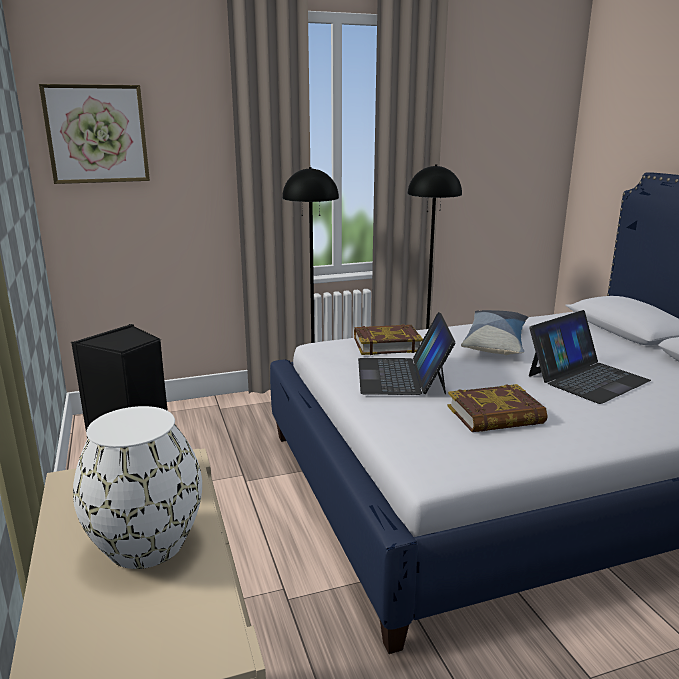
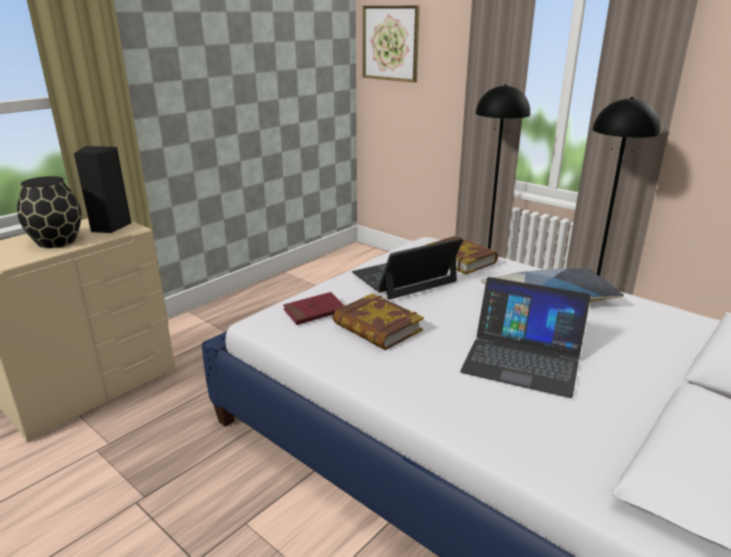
camera: 60 degrees right, 5 degrees up
(146, 543) = (57, 241): white vase -> black vase
(436, 436) = (314, 311): none -> red book

